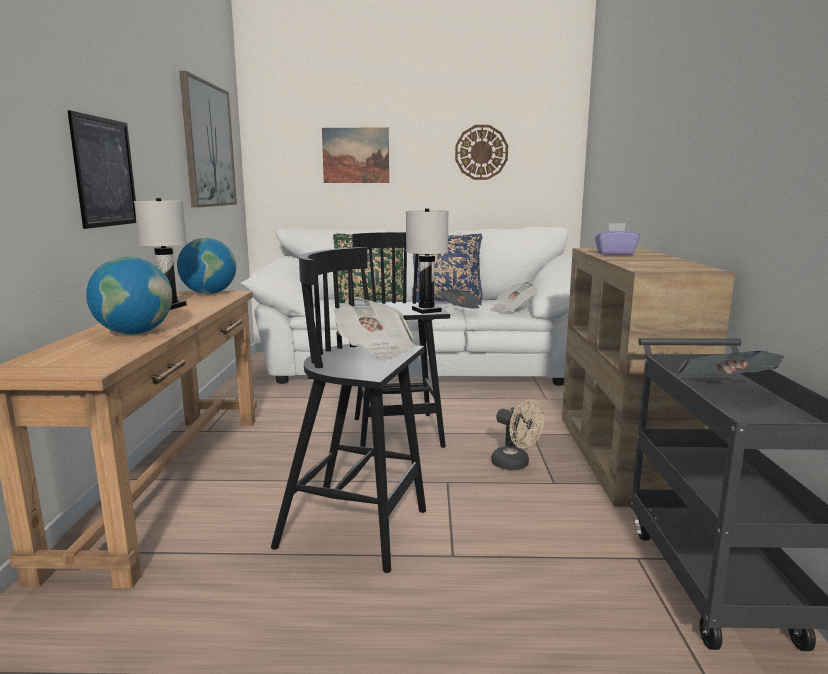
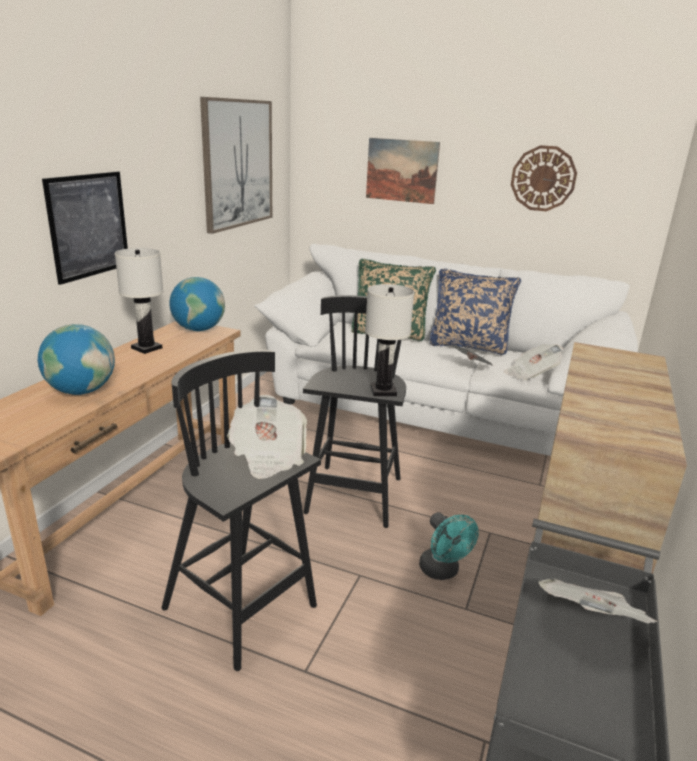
camera: 20 degrees right, 10 degrees up
(515, 465) = (442, 572): beige fan -> turquoise fan
(615, 253) = (603, 371): purple tissue box -> none

